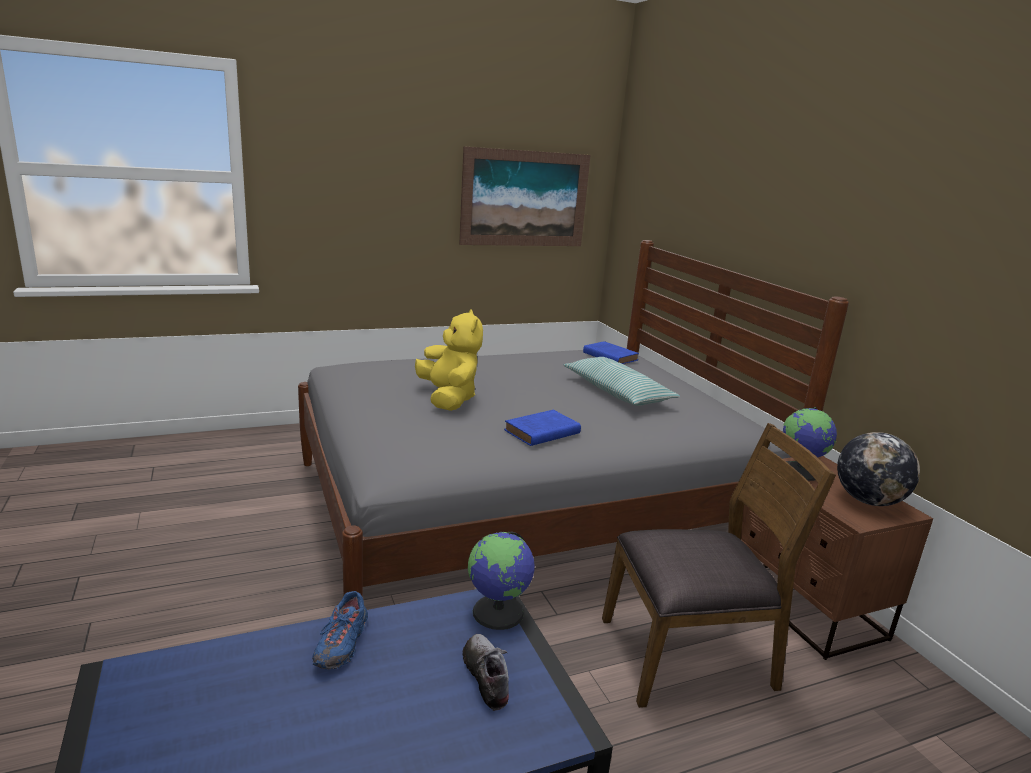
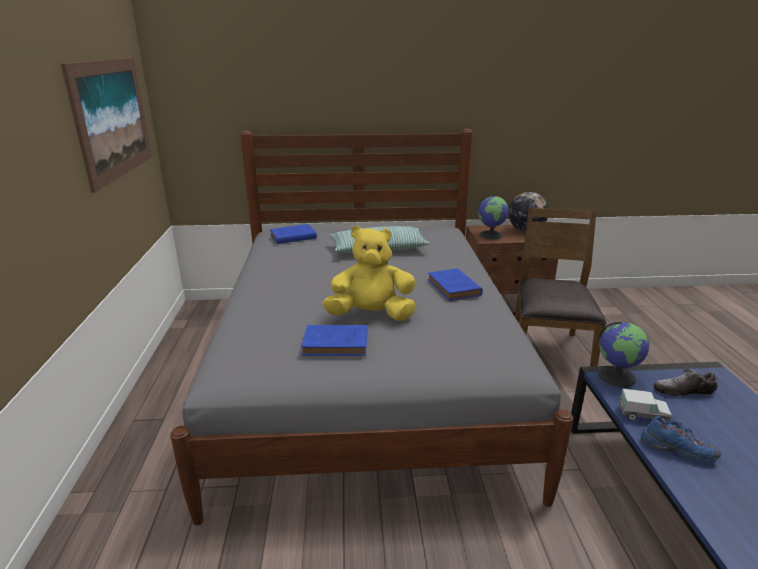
camera: 70 degrees left, 5 degrees up
(389, 391) = (337, 344): none -> blue book
(410, 625) = (642, 415): none -> toy truck

